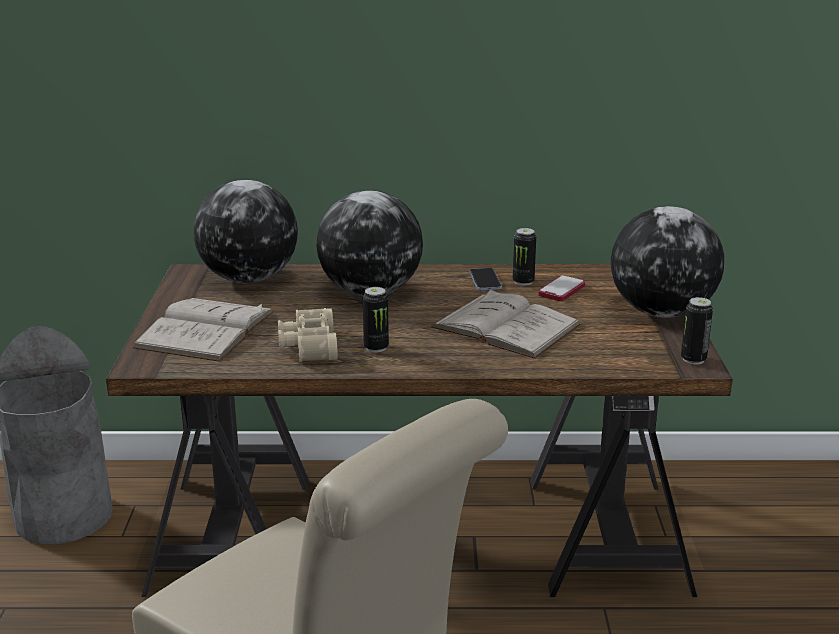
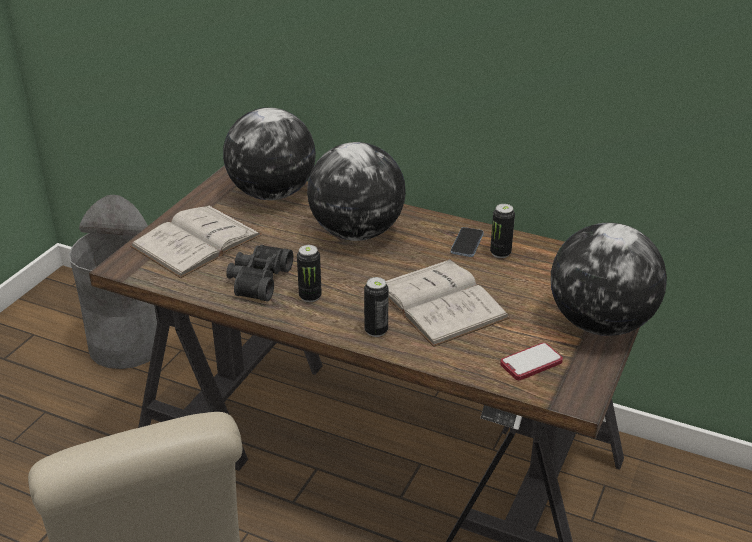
camera: 25 degrees right, 10 degrees up
(307, 346) = (257, 280): beige binoculars -> black binoculars
(561, 290) = (527, 272): phone -> phone (531, 363)
(693, 359) = (579, 390): can -> can (376, 331)

